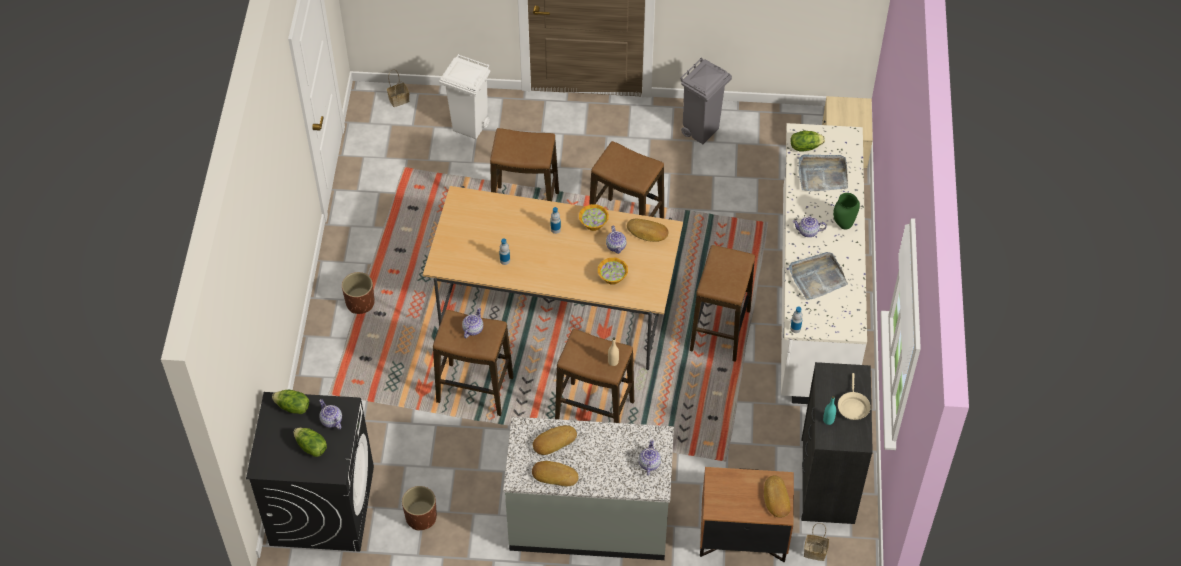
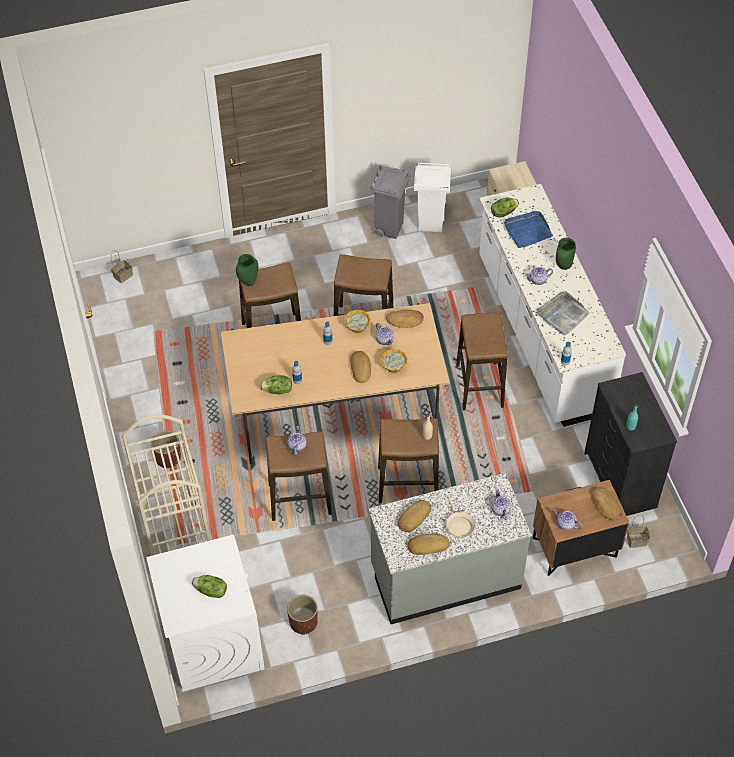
camera: 20 degrees left, 0 degrees up
(293, 407) = (178, 562): lettuce -> lettuce (277, 390)
(322, 505) = (213, 641): black washing machine -> white washing machine
(331, 420) = (217, 562): teapot -> teapot (565, 524)
(334, 383) = (176, 533): none -> beige cart
(470, 127) = (195, 281): white trash can -> white trash can (431, 224)
(502, 143) = (248, 282): none -> green vase
(577, 269) = (361, 368): none -> bread
(822, 174) = (527, 231): grey tray -> blue tray
(852, 406) = (644, 409): beige frying pan -> beige frying pan (458, 525)

